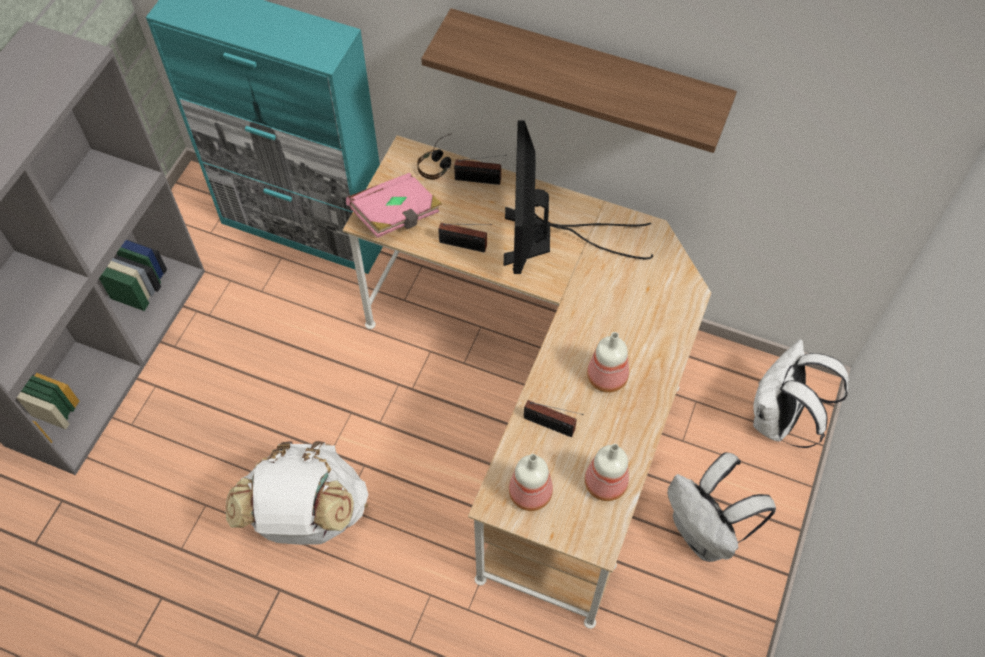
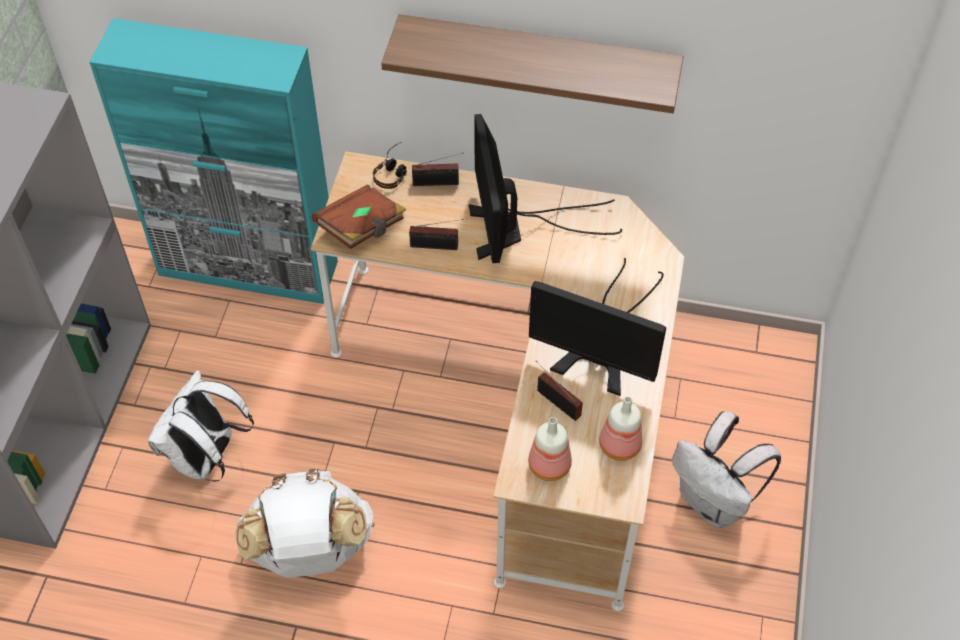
camera: 10 degrees left, 5 degrees down
(396, 215) = (362, 227): pink book -> brown book
(551, 426) = (557, 401): radio -> radio turned 150 degrees counterclockwise
(608, 377) = (602, 348): bottle -> monitor
(778, 420) = (764, 384): white backpack -> white backpack (207, 458)

